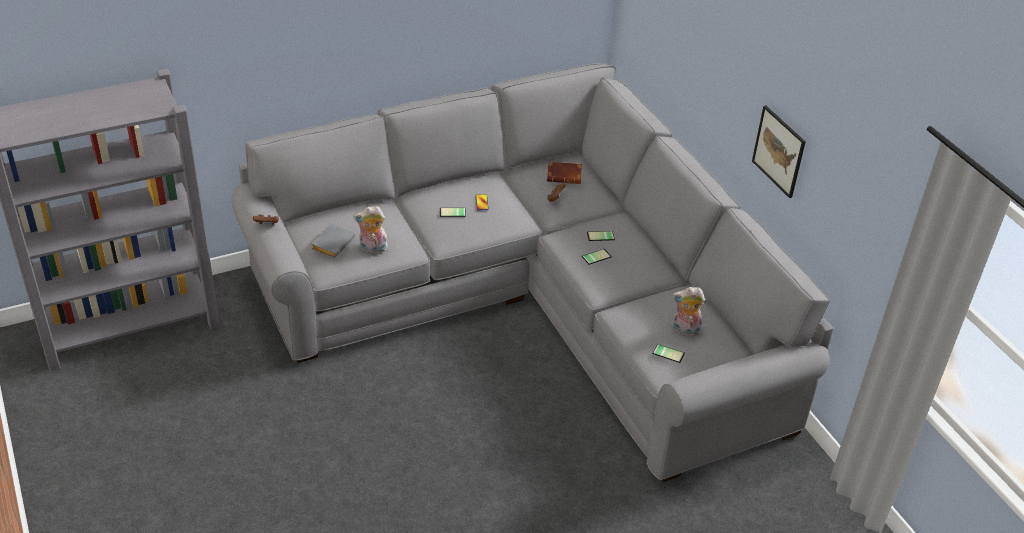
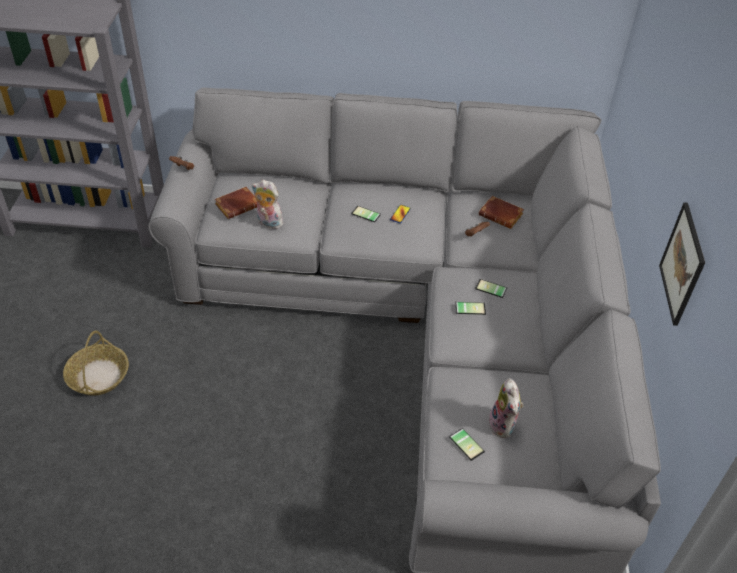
camera: 30 degrees right, 5 degrees up
(271, 454) = (98, 376): none -> basket
(332, 243) = (238, 205): grey book -> brown book
(685, 330) = (504, 426): plush toy -> plush toy turned 135 degrees counterclockwise

